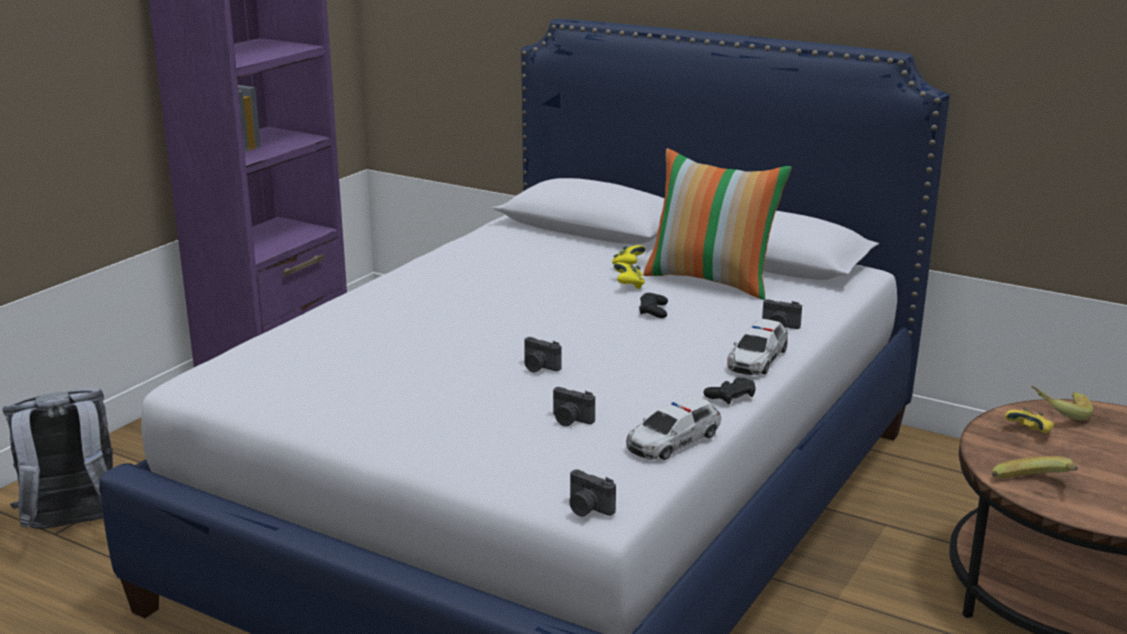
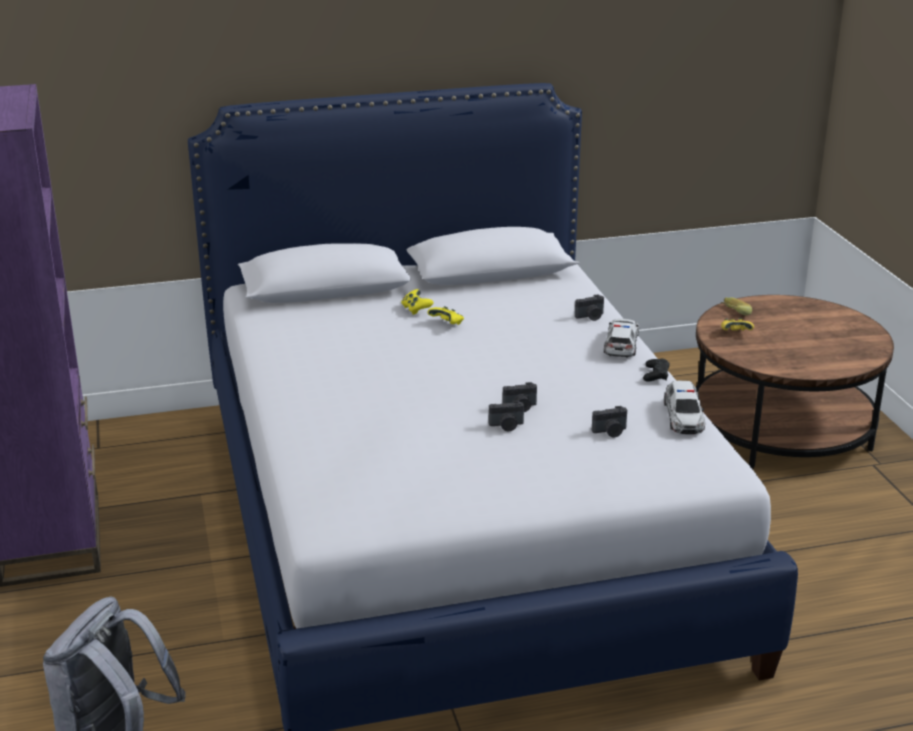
camera: 45 degrees left, 5 degrees up
(588, 509) = (726, 478): camera -> camera (506, 426)
(653, 311) = (501, 337): black game controller -> none
(712, 281) = (489, 300): pillow -> none
(757, 359) = (621, 344): toy car -> toy car turned 150 degrees counterclockwise
(1035, 487) = (789, 365): banana -> none

